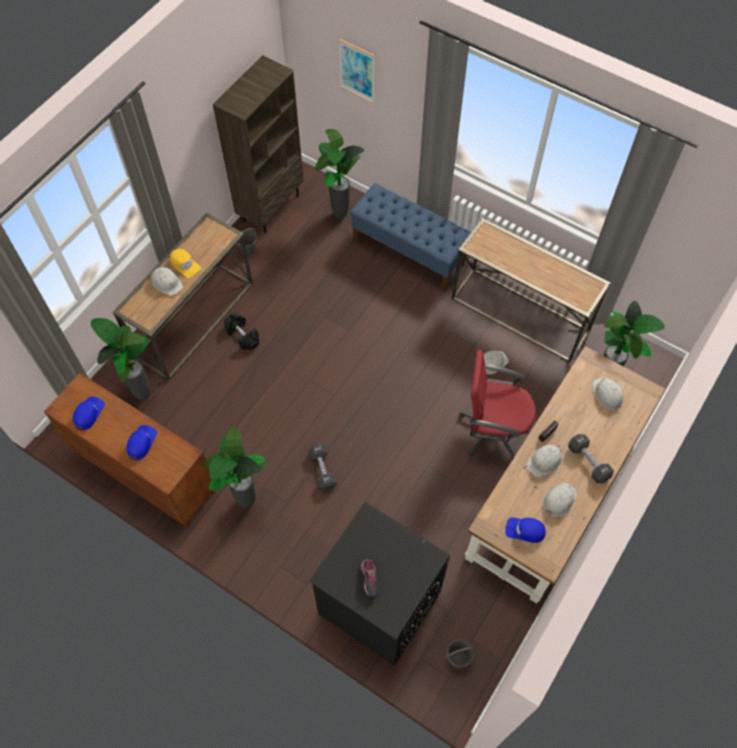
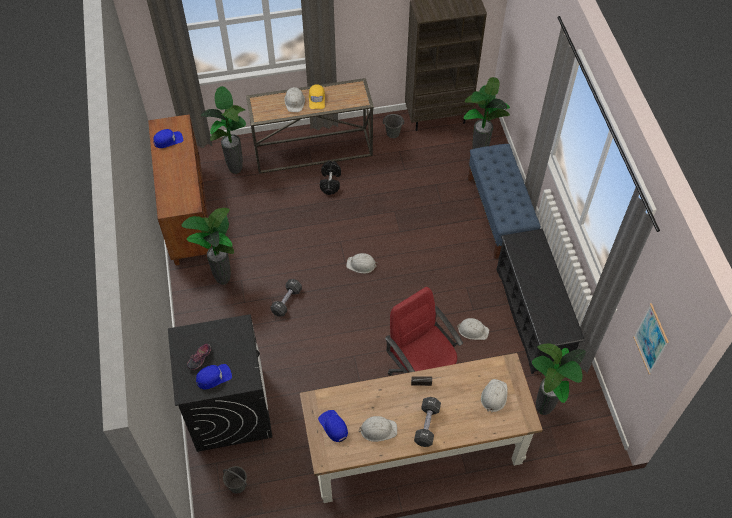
camera: 45 degrees right, 5 degrees down
(141, 442) = (176, 179): blue cap -> blue cap (213, 377)
(357, 71) = (531, 42): picture -> picture (651, 339)
(521, 314) = (532, 316): console table -> black shoe rack
(544, 461) = (398, 398): white hard hat -> white hard hat (361, 264)

